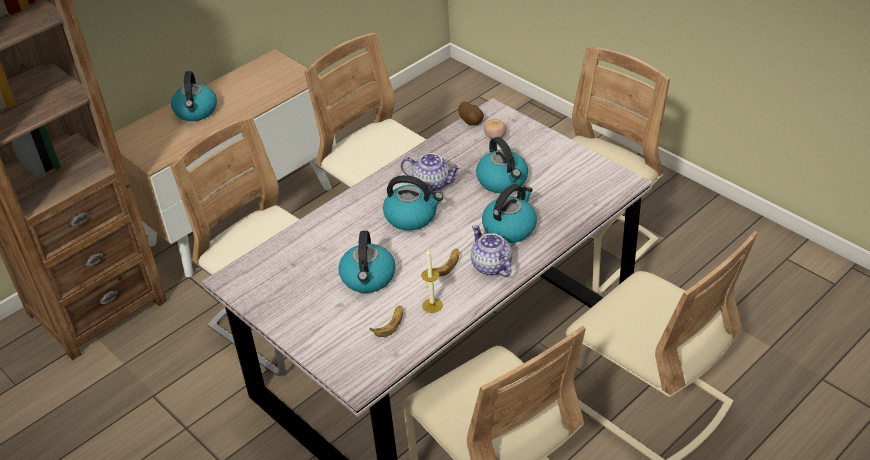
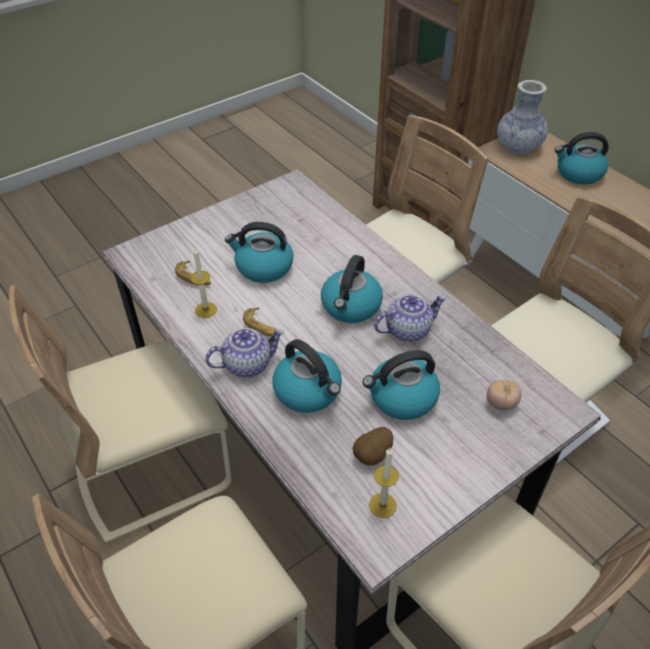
camera: 95 degrees right, 5 degrees up
(147, 146) = (518, 147): none -> vase
(432, 183) = (408, 329): teapot -> teapot turned 135 degrees counterclockwise
(472, 122) = (537, 382): potato -> potato (373, 456)
(595, 182) = (382, 505): none -> candle

